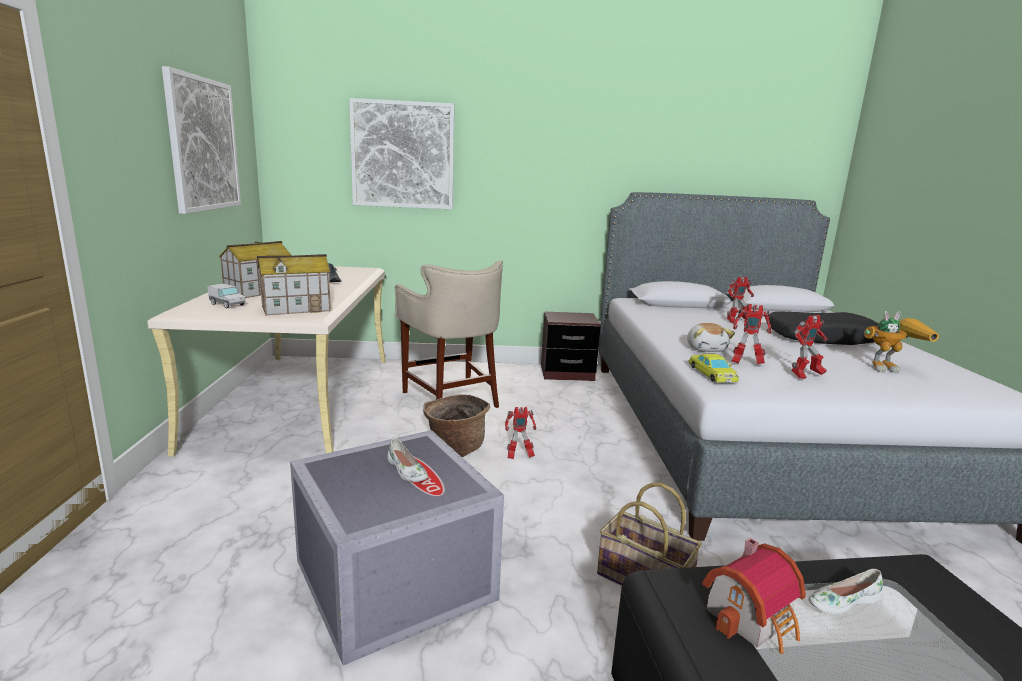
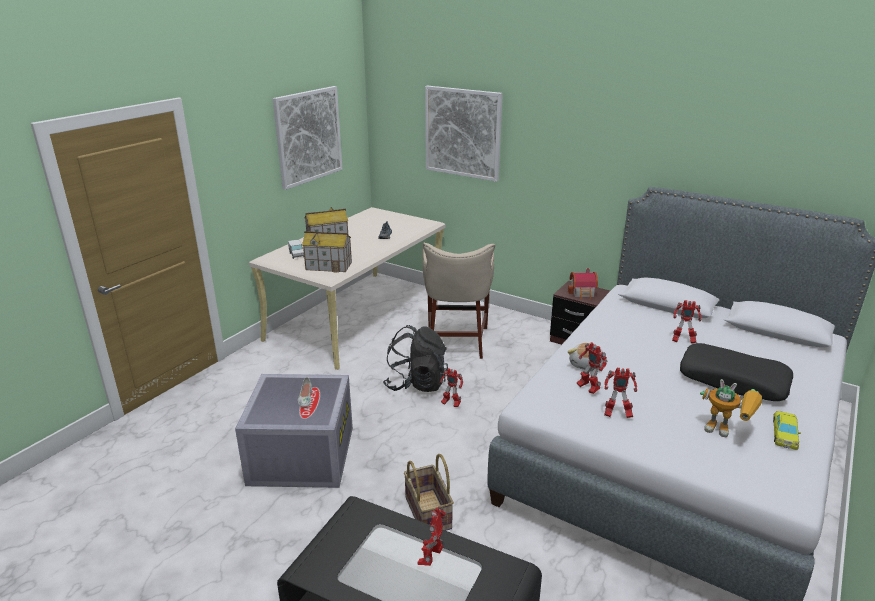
camera: 35 degrees right, 10 degrees up
(455, 448) = (416, 383): basket -> black backpack
(712, 373) = (541, 390): yellow toy car -> yellow toy car (785, 433)
(754, 618) = (373, 542): toy house -> toy house (583, 293)
(842, 601) = (432, 558): white shoe -> toy robot

